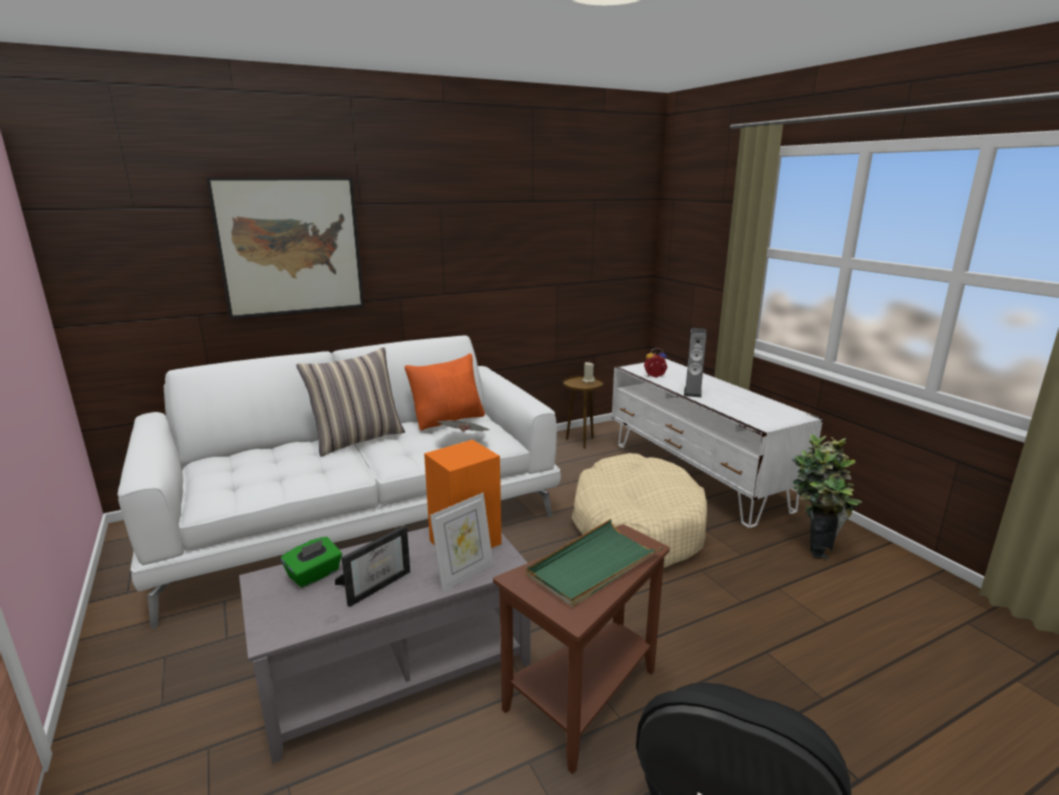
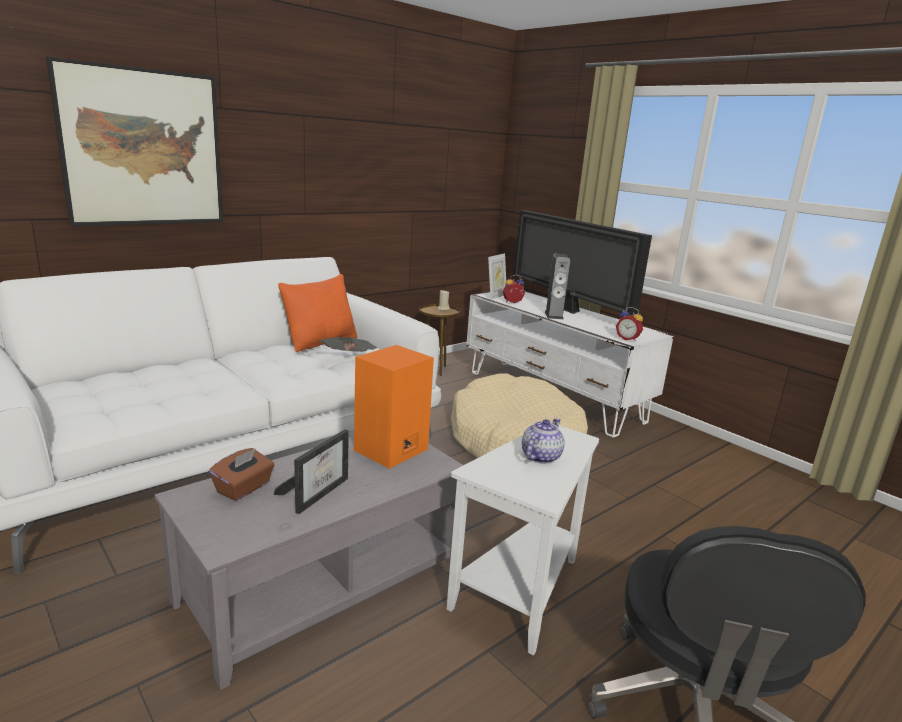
camera: 15 degrees left, 0 degrees up
(314, 575) = (244, 488): green tissue box -> brown tissue box
(358, 439) = (230, 361): pillow -> none
(464, 575) = (405, 478): picture frame -> picture frame (495, 296)
(582, 701) = (519, 593): brown side table -> white side table
(593, 566) = (540, 456): green tray -> teapot
(710, 384) = (566, 309): none -> television
(764, 423) = (628, 339): none -> alarm clock
(814, 544) = (671, 448): potted plant -> none

